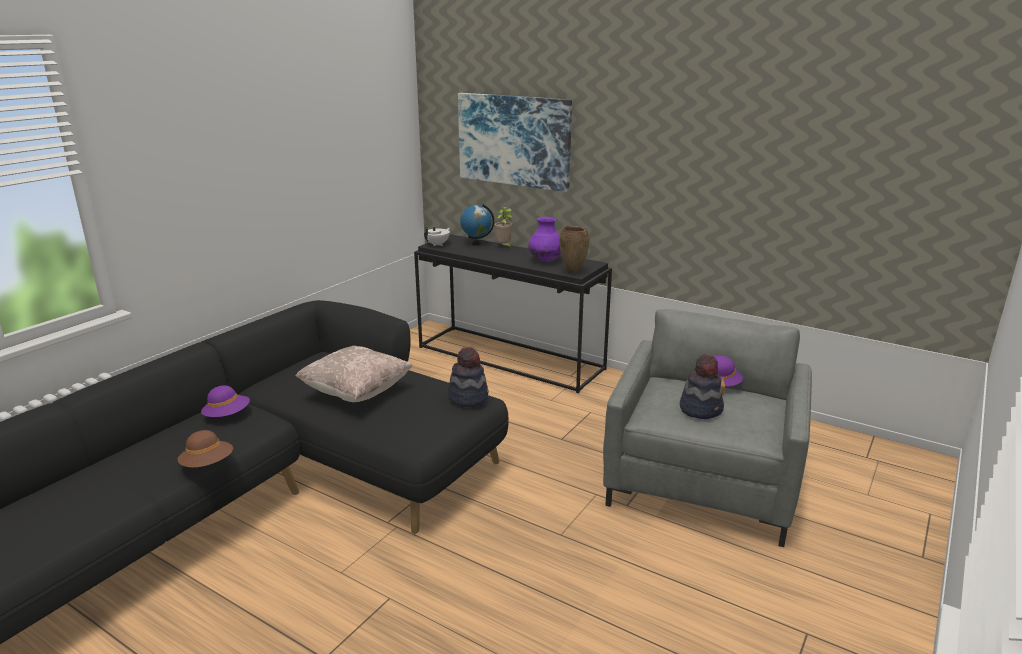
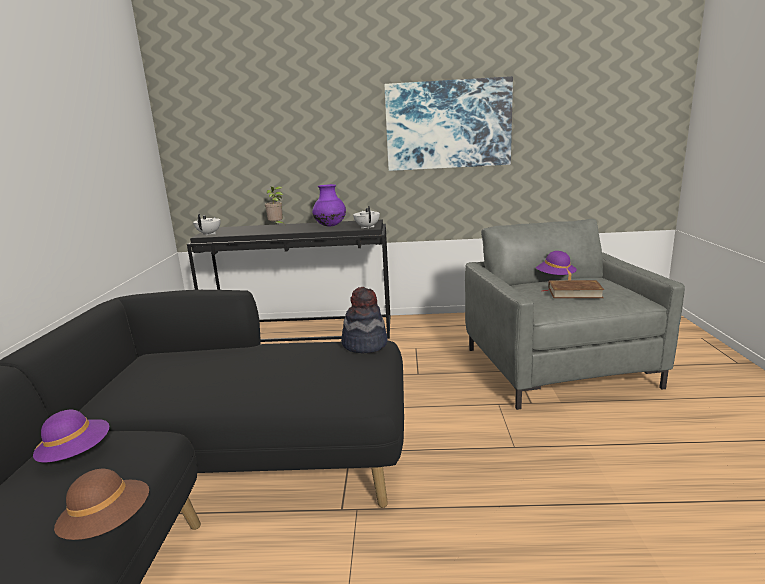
camera: 30 degrees left, 5 degrees down
(356, 393) = (239, 374): beige pillow -> none
(476, 243) = (247, 228): globe -> none
(514, 140) = (269, 123): picture -> picture (448, 125)
(573, 272) = (367, 227): brown vase -> white teapot
(701, 409) = (574, 293): hat -> brown book

